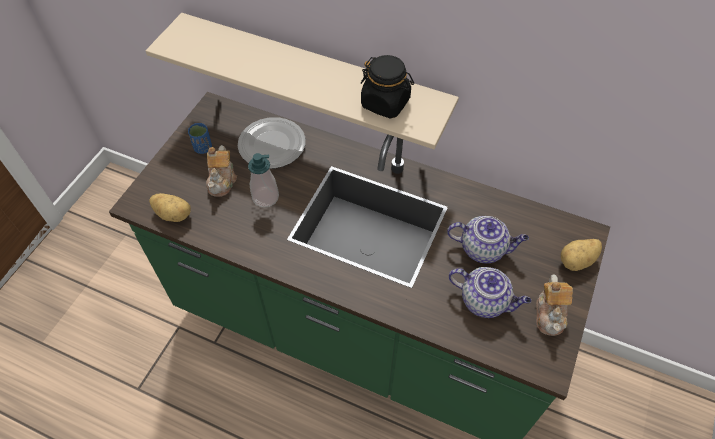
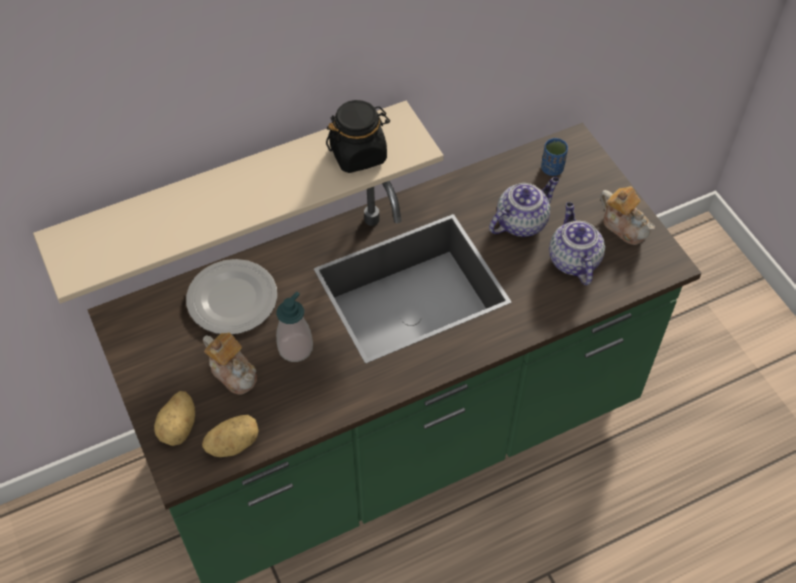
camera: 50 degrees left, 0 degrees up
(203, 148) = (168, 363): blue cup -> blue cup (552, 169)
(485, 301) = (573, 260): teapot -> teapot turned 75 degrees counterclockwise
(577, 261) = (594, 169): potato -> potato (179, 427)

